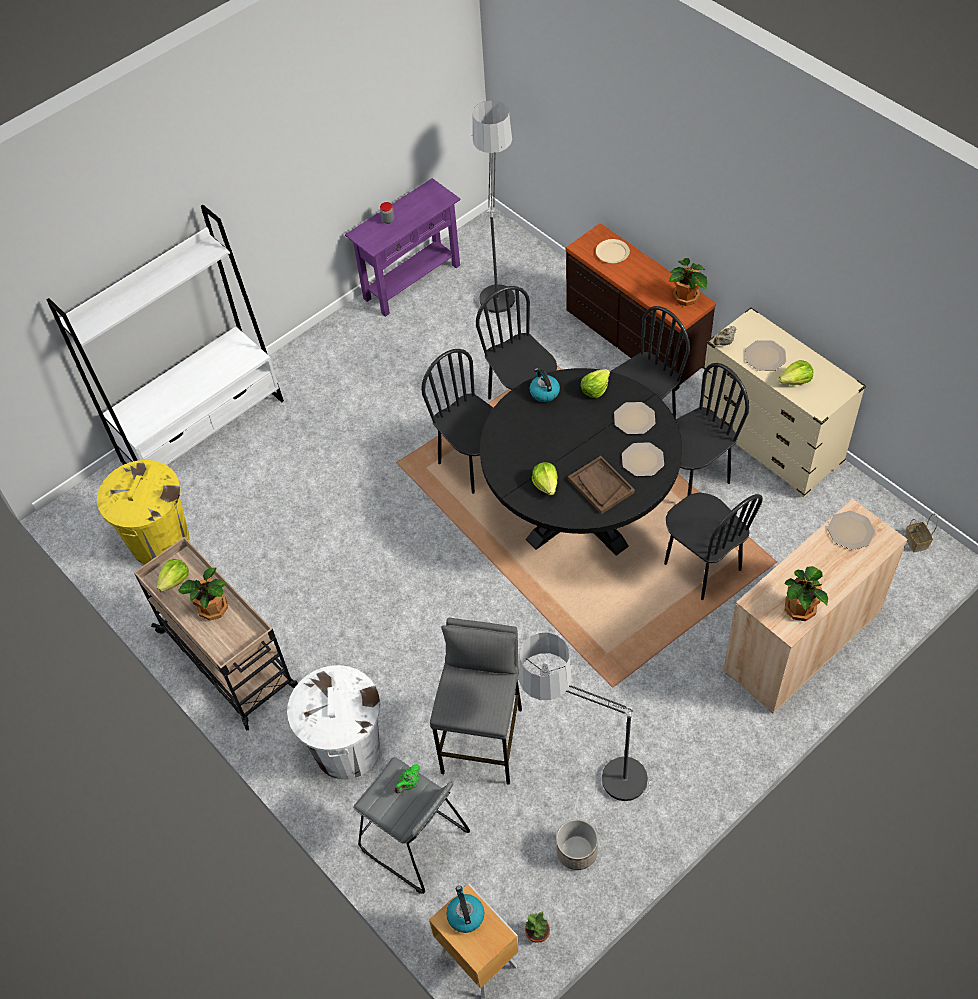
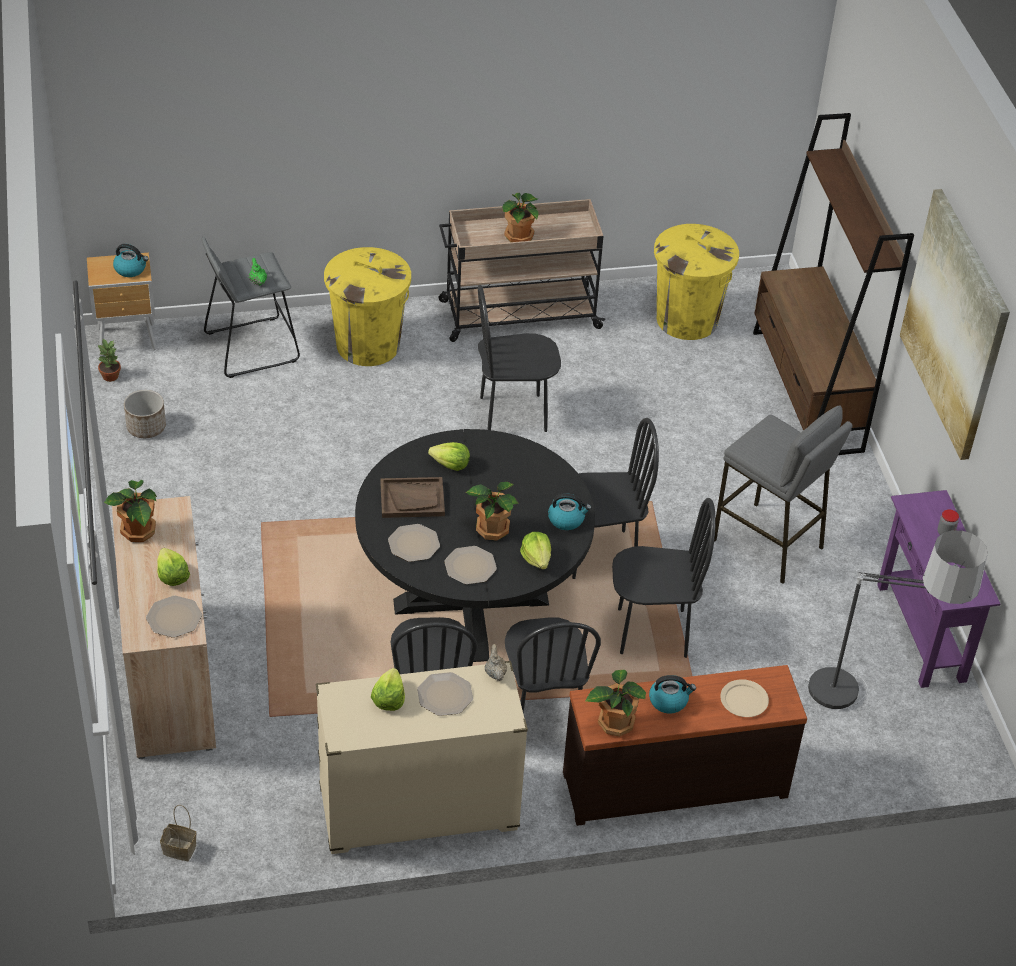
camera: 115 degrees right, 10 degrees down
(175, 581) = (568, 227): lettuce -> lettuce (172, 576)
(204, 431) = (807, 391): white bookcase -> brown bookcase
(277, 170) = (955, 324): none -> picture
(346, 749) = (368, 345): white trash can -> yellow trash can
(483, 740) = (295, 422): grey stool -> grey stool (768, 544)
(587, 775) = (200, 465): floor lamp -> none
(589, 426) = (492, 528): none -> potted plant
(645, 283) = (669, 701): none -> kettle
(702, 567) = (319, 655): black chair -> black chair (513, 415)

